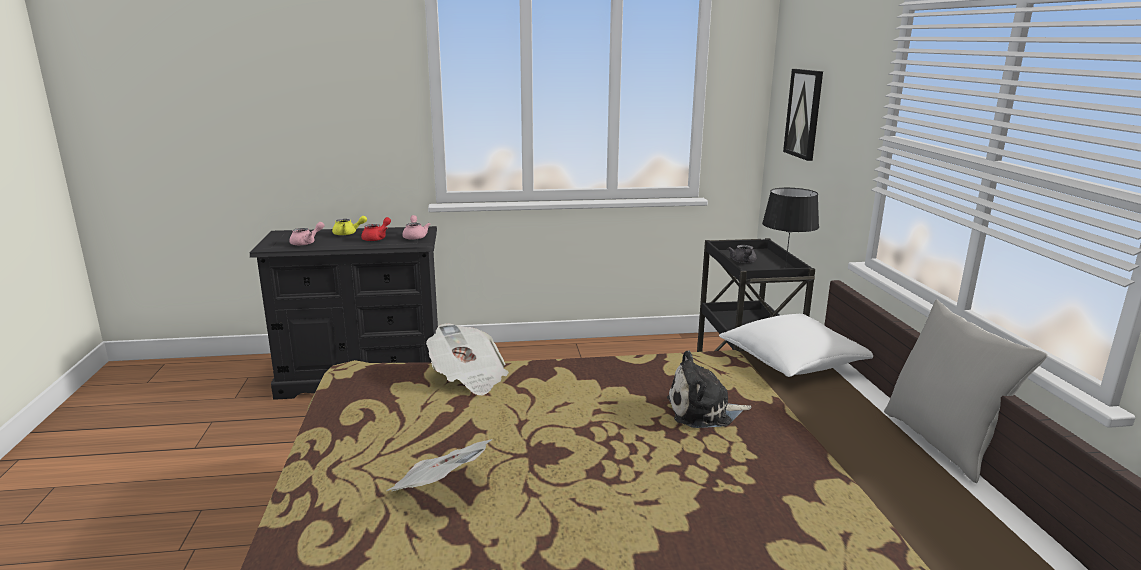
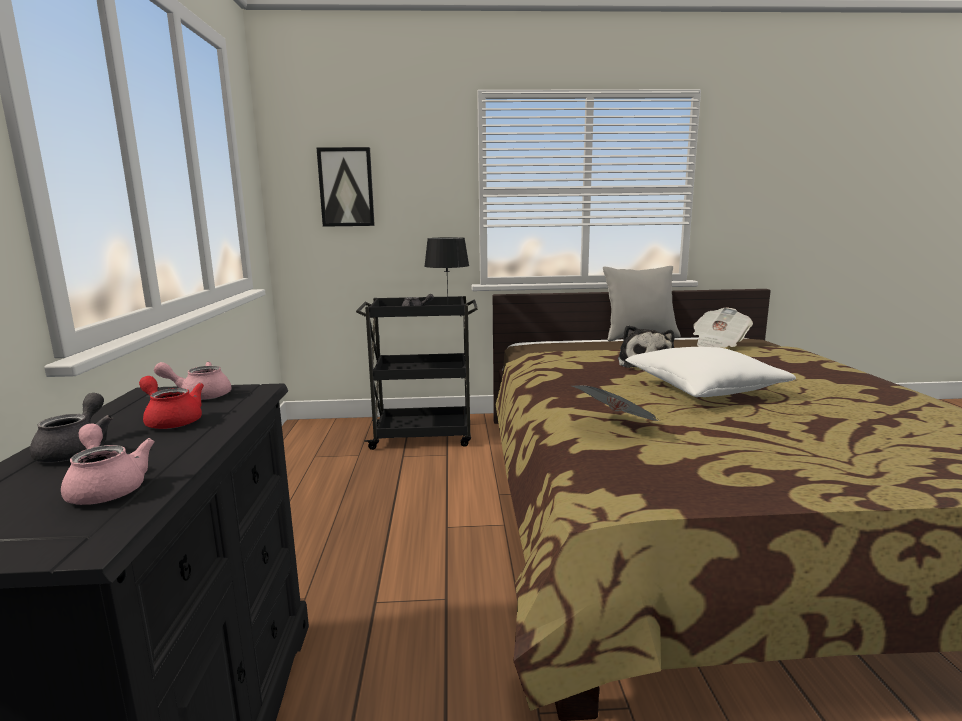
camera: 85 degrees left, 5 degrees down
(348, 233) = (78, 450): yellow teapot -> grey teapot
(440, 489) = (840, 428): newspaper -> newspaper (718, 343)
(793, 362) = (540, 347): white pillow -> white pillow (703, 389)

